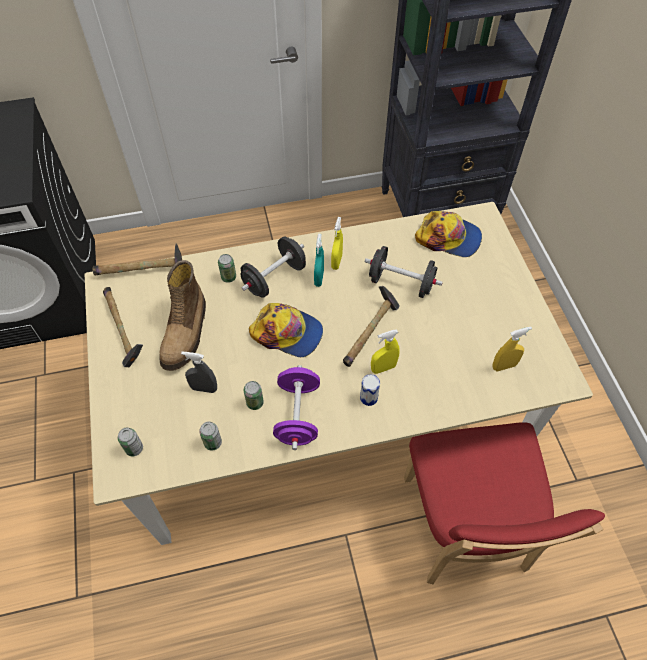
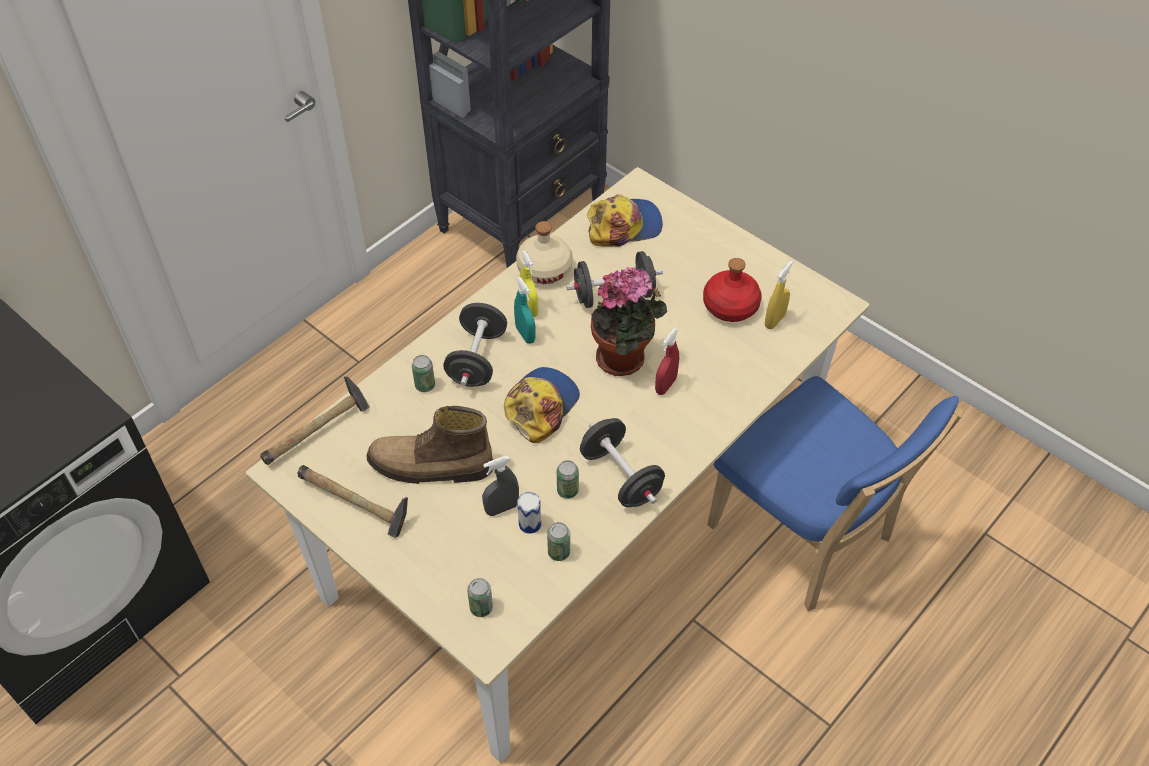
camera: 35 degrees left, 5 degrees down
(186, 333) = (430, 467): boot -> boot turned 120 degrees clockwise
(287, 333) = (541, 406): cap -> cap turned 45 degrees counterclockwise
(297, 415) = (621, 477): purple dumbbell -> black dumbbell
(369, 240) = (544, 269): none -> beige bottle
(369, 398) = (675, 420): can -> can (530, 524)
(370, 333) = (625, 359): hammer -> potted plant
(383, 368) = (665, 385): yellow spray bottle -> red spray bottle
(465, 530) = (806, 538): red chair -> blue chair
(479, 336) = (731, 305): none -> red bottle

